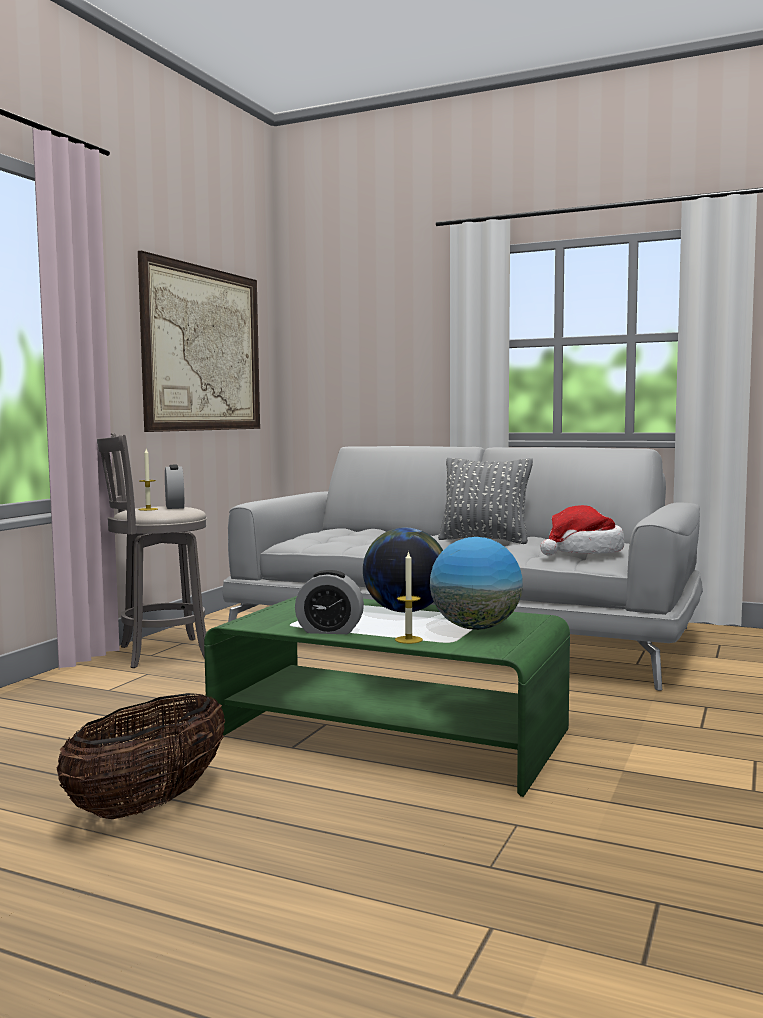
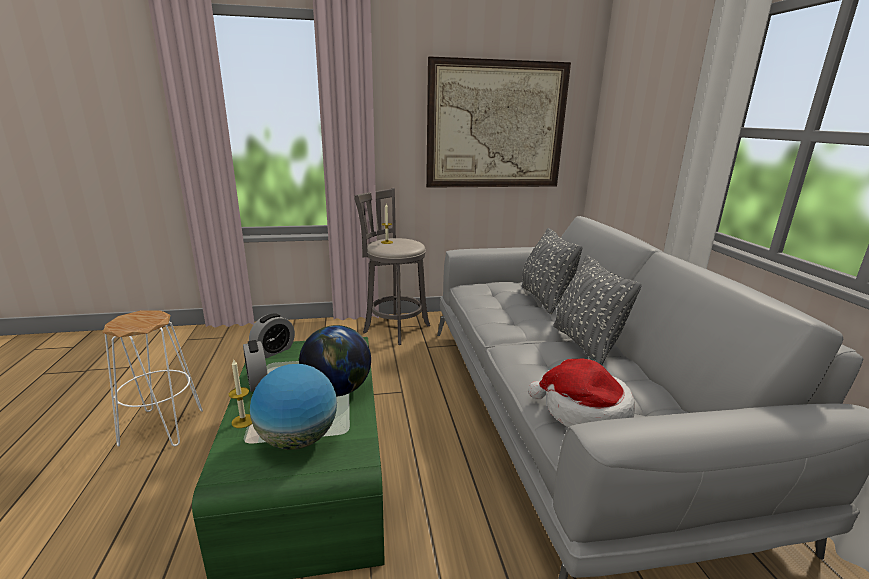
camera: 55 degrees right, 15 degrees up
(149, 804) = (163, 427): basket -> white stool
(174, 507) = (405, 243): alarm clock -> alarm clock (274, 351)
(378, 533) = (544, 299): none -> grey pillow

